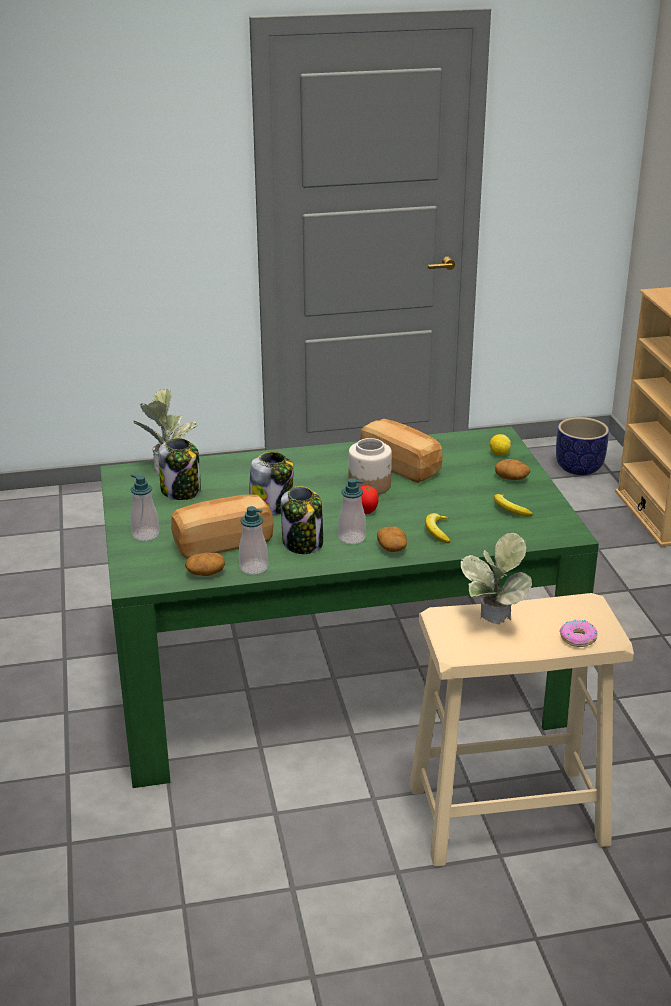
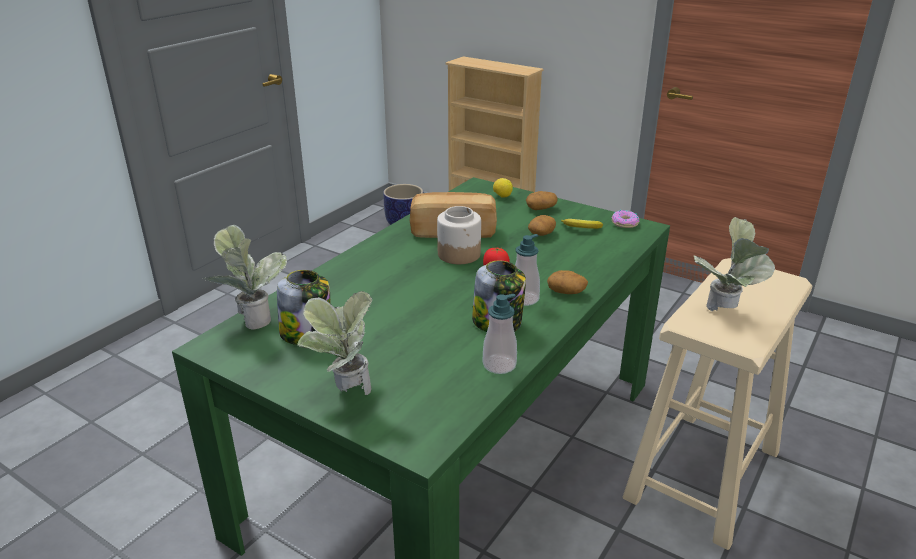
camera: 45 degrees left, 0 degrees up
(145, 534) = (345, 392): soap dispenser -> potted plant
(205, 573) = (469, 395): potato -> potato (541, 234)
(222, 542) = (430, 358): bread -> none
(271, 506) = (414, 306): jar -> none
(437, 531) = (570, 264): banana -> none
(578, 638) = (780, 291): donut -> donut (625, 223)

